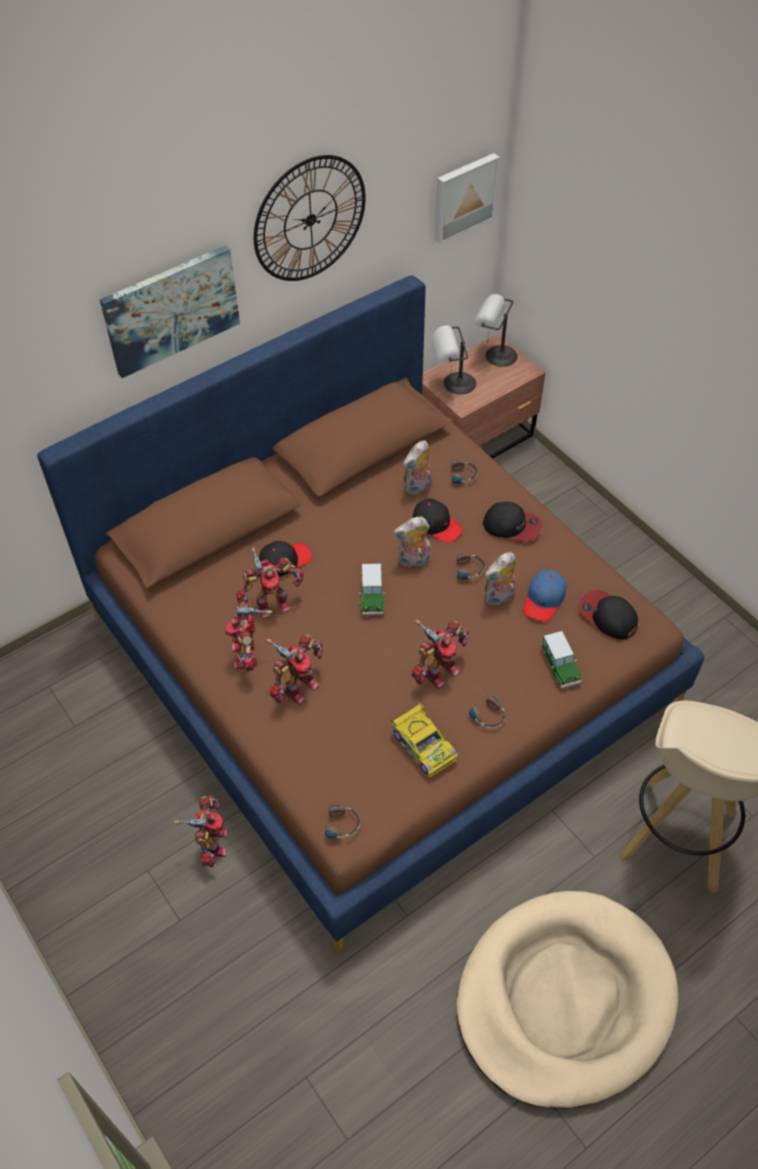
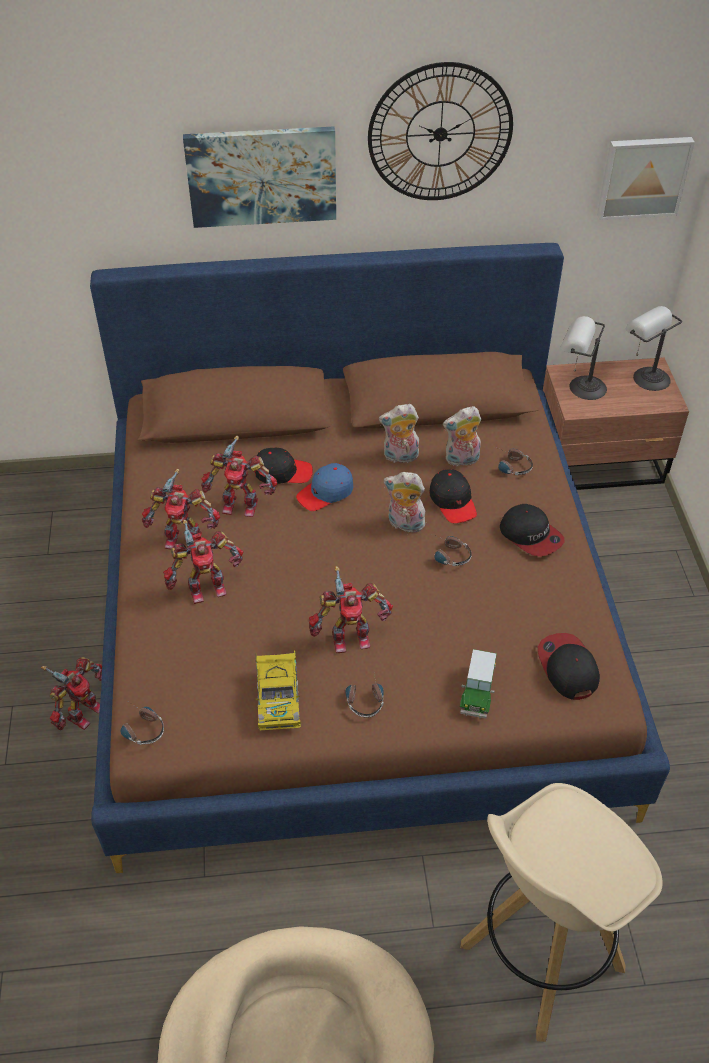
camera: 30 degrees right, 5 degrees down
(247, 655) = (184, 538): toy robot -> toy robot turned 105 degrees counterclockwise
(372, 596) = (338, 538): toy car -> none
(499, 597) = (465, 597): plush toy -> plush toy (400, 457)
(544, 599) = (510, 619): blue cap -> blue cap (326, 493)

